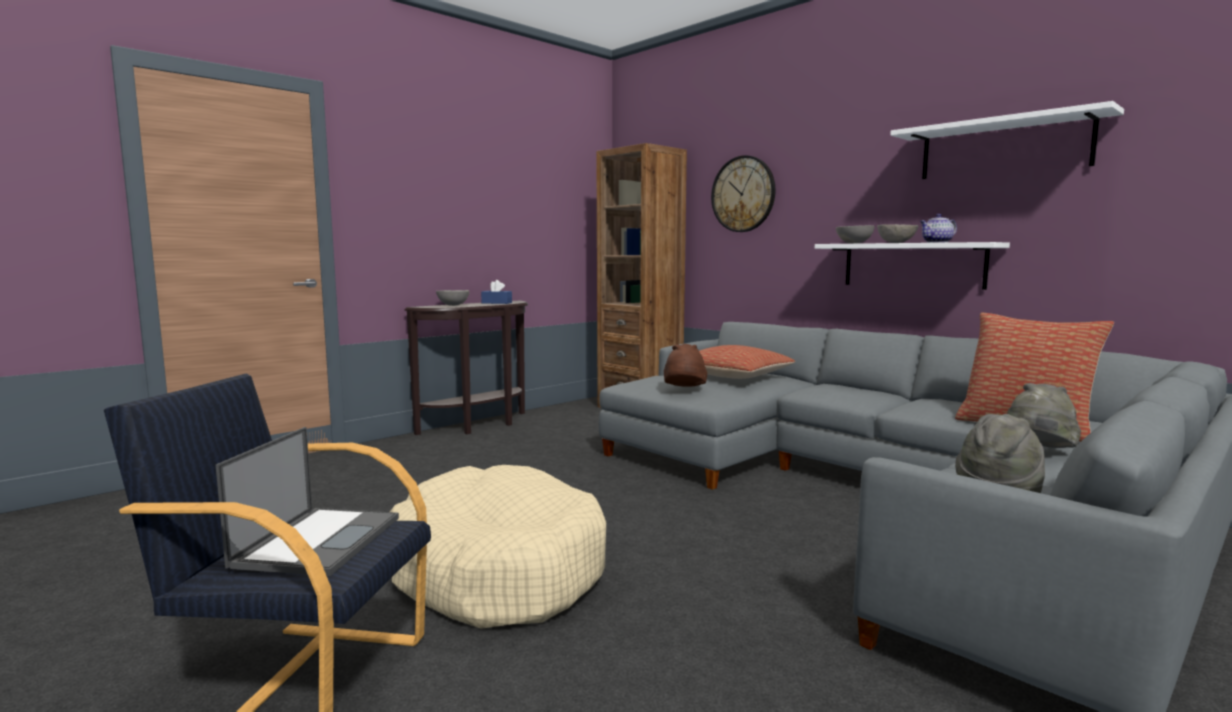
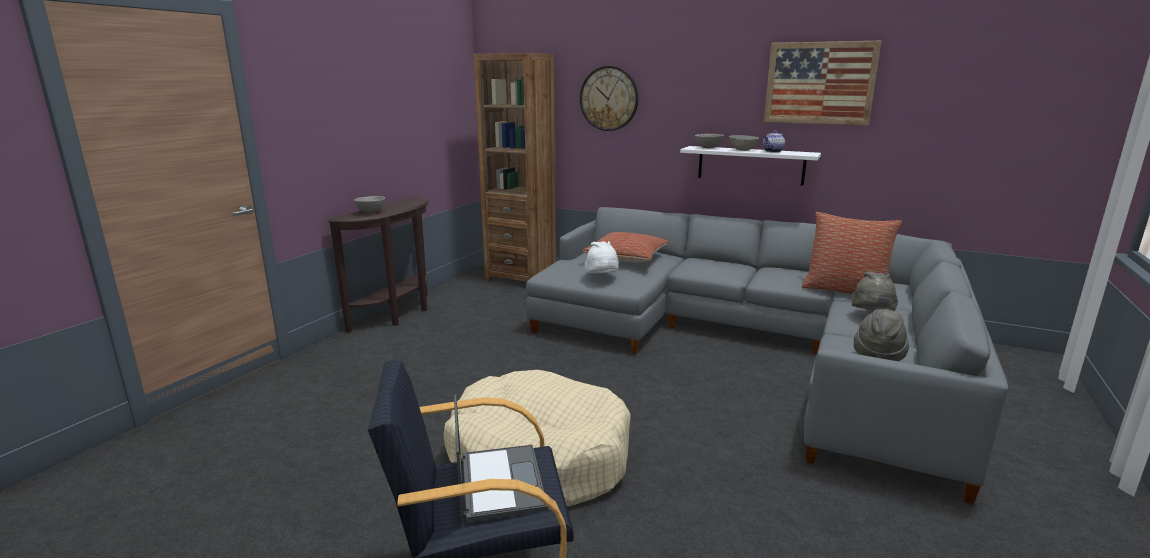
camera: 20 degrees left, 10 degrees up
(496, 303) = (404, 203): blue tissue box -> none
(684, 389) = (602, 277): brown hat -> white hat
(1003, 148) = (819, 83): white shelf -> picture

